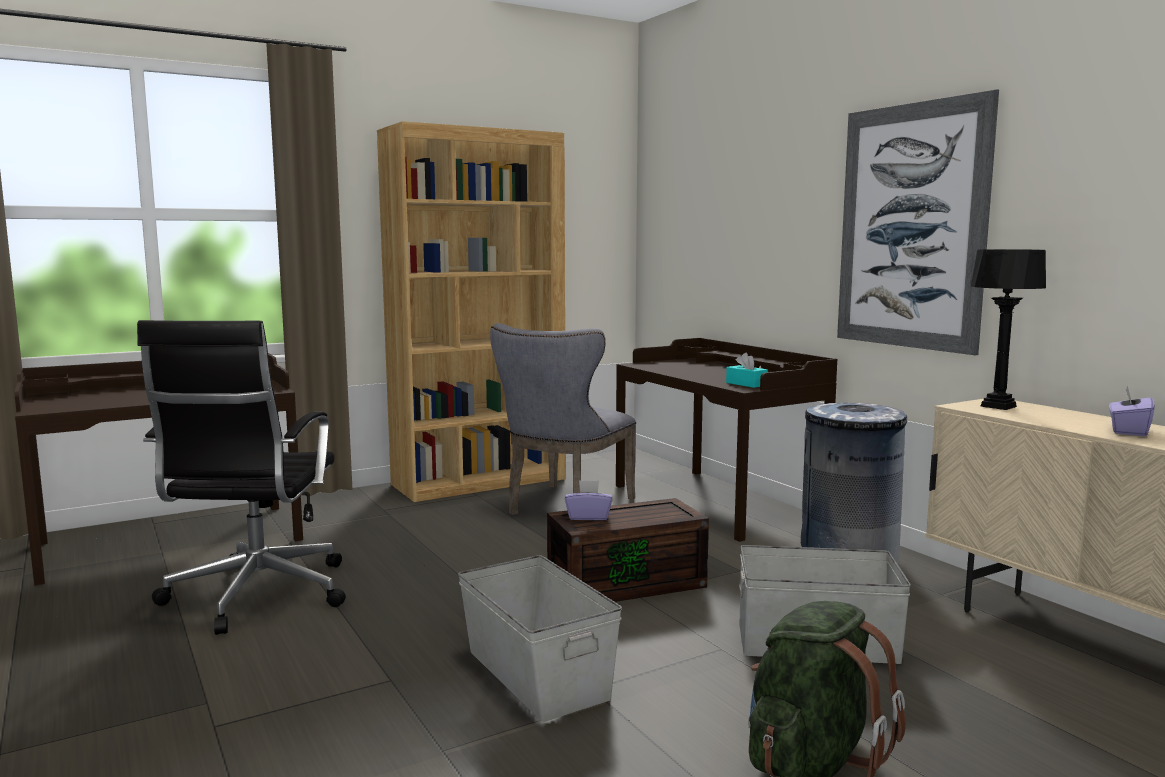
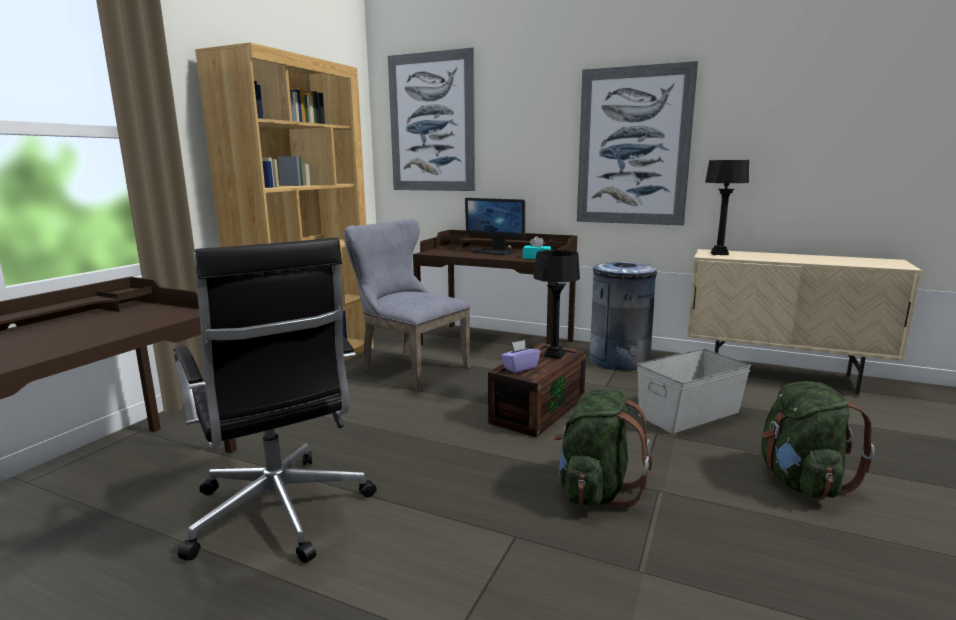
camera: 35 degrees left, 5 degrees up
(536, 674) = (596, 490): grey storage box -> green backpack
(565, 507) = (409, 368): grey chair -> grey chair turned 135 degrees clockwise
(657, 513) = (554, 355): none -> black table lamp
(690, 193) = (431, 123): none -> picture
(718, 371) = (494, 252): none -> monitor
(1128, 431) = (805, 259): purple tissue box -> none

